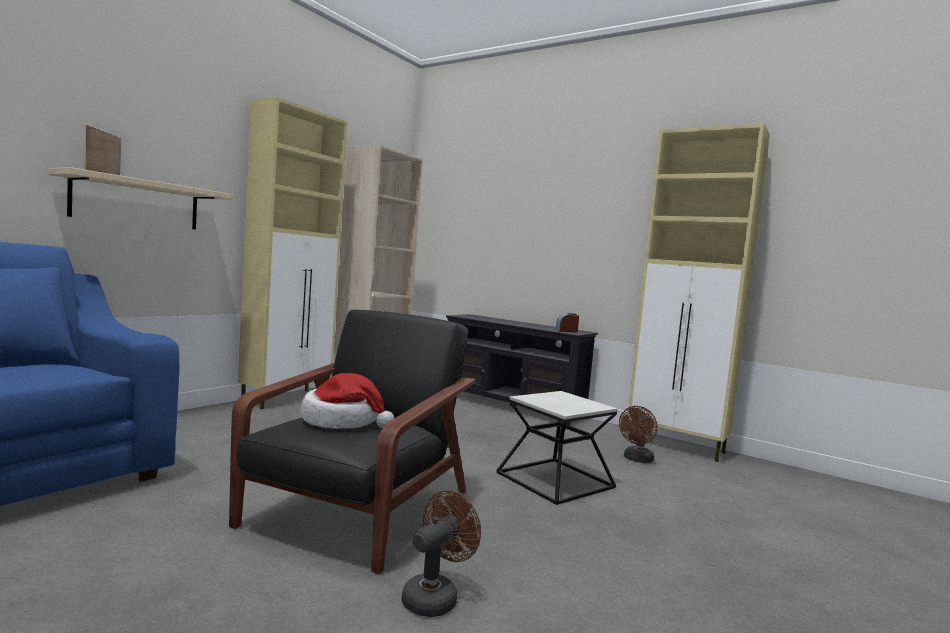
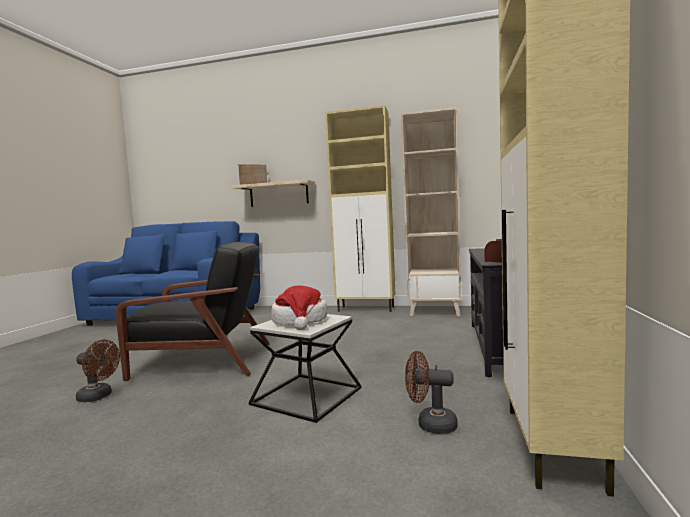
camera: 70 degrees right, 0 degrees up
(342, 421) = (178, 303): hat -> hat (300, 321)

